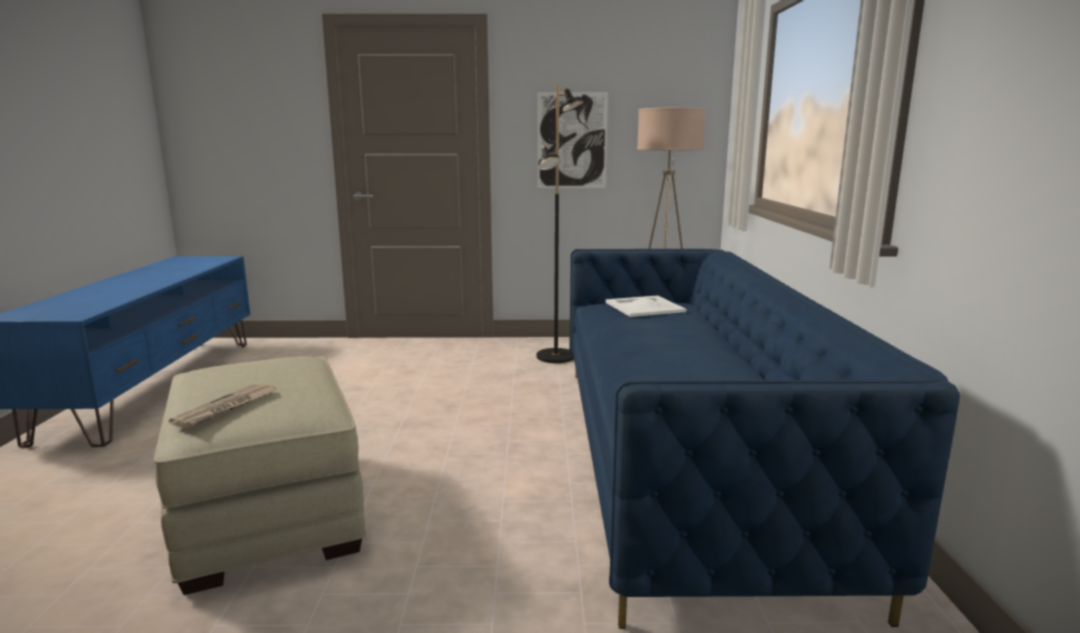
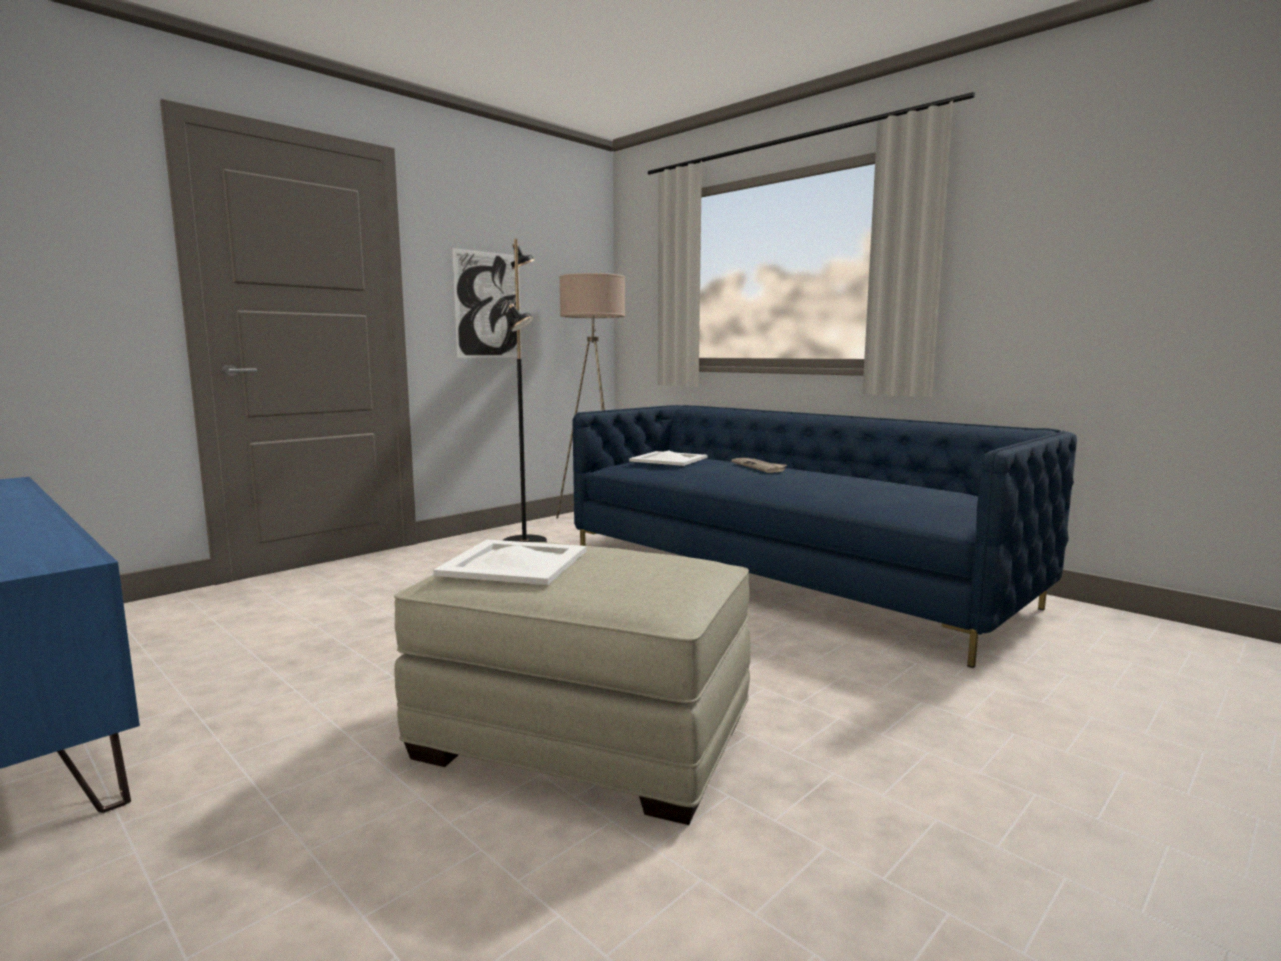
camera: 45 degrees left, 5 degrees down
(226, 408) = (629, 581): newspaper -> newspaper (759, 467)
(239, 372) = (513, 562): none -> white tray

